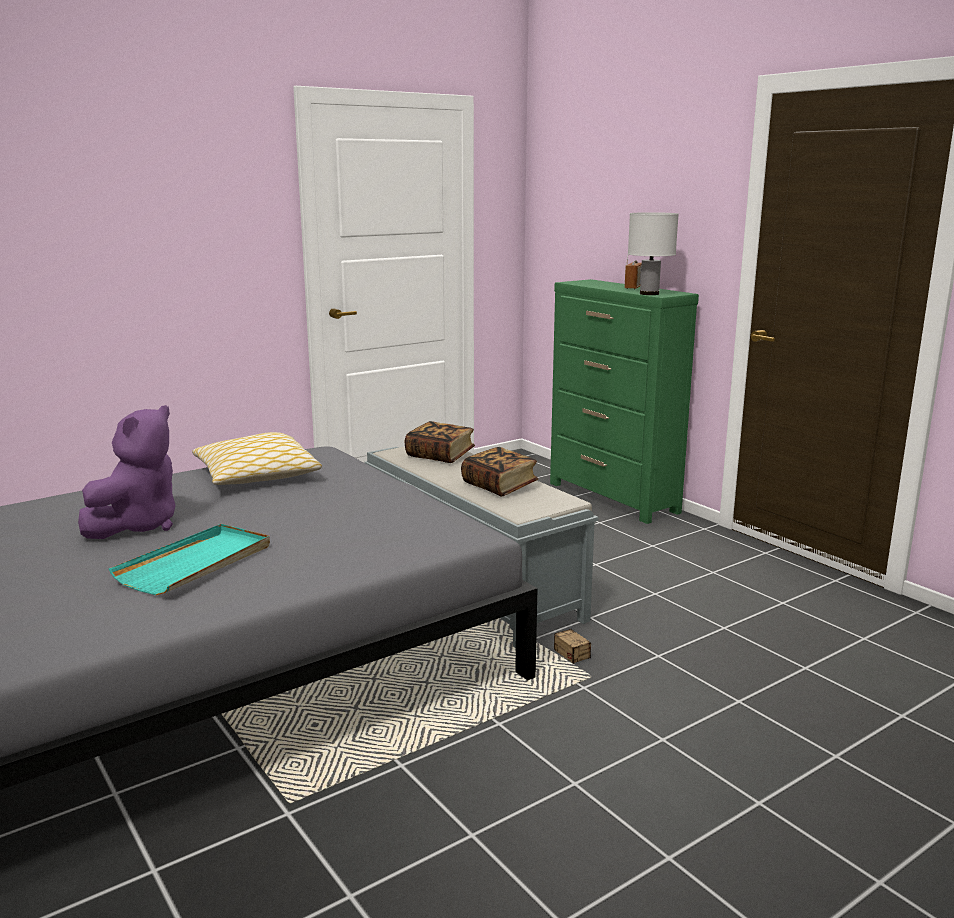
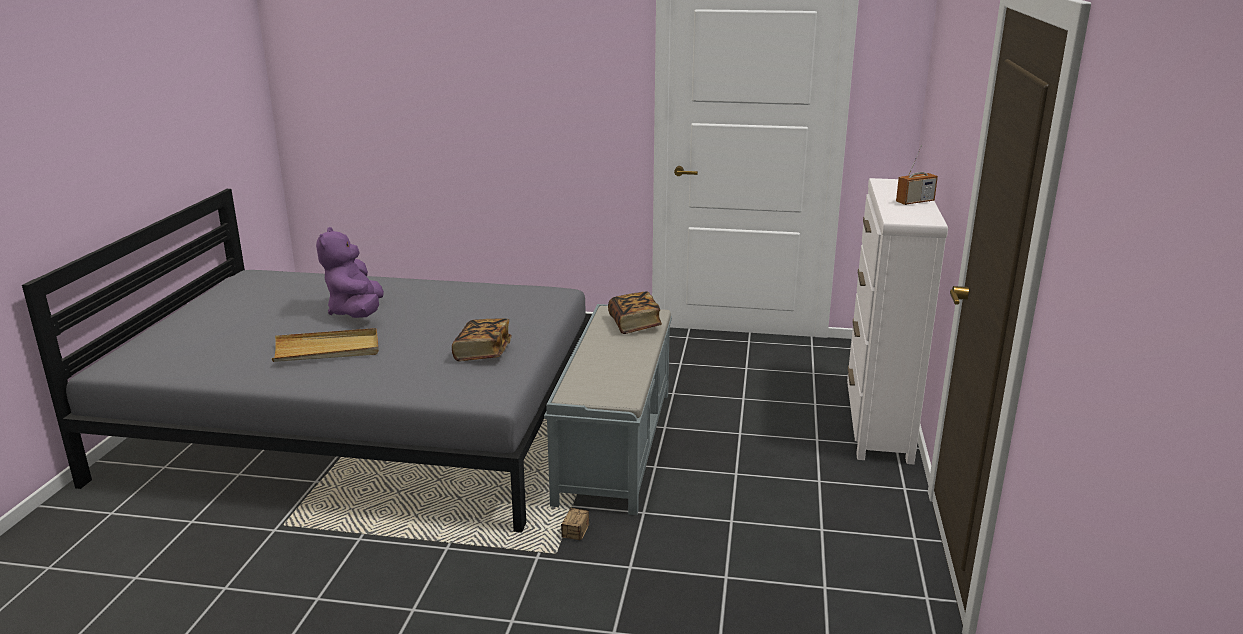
camera: 45 degrees right, 5 degrees up
(138, 525) = (357, 313): purple plush toy -> purple plush toy turned 105 degrees clockwise
(196, 563) = (327, 350): turquoise tray -> beige tray
(257, 476) = (483, 299): pillow -> none
(499, 486) = (611, 367): book -> book (483, 353)
(613, 498) = (878, 422): green dresser -> white dresser
(649, 294) = (892, 215): white table lamp -> none

